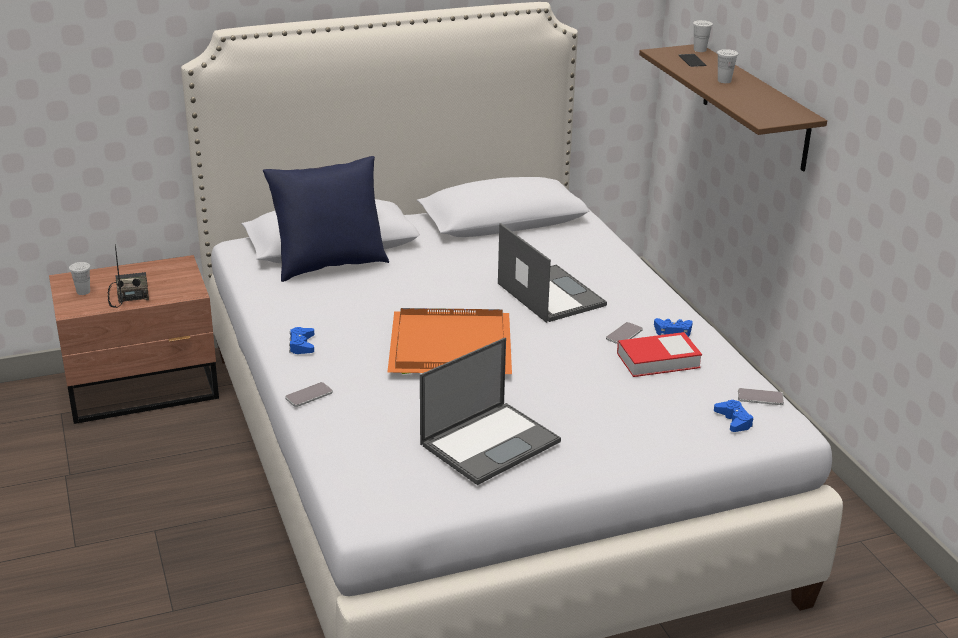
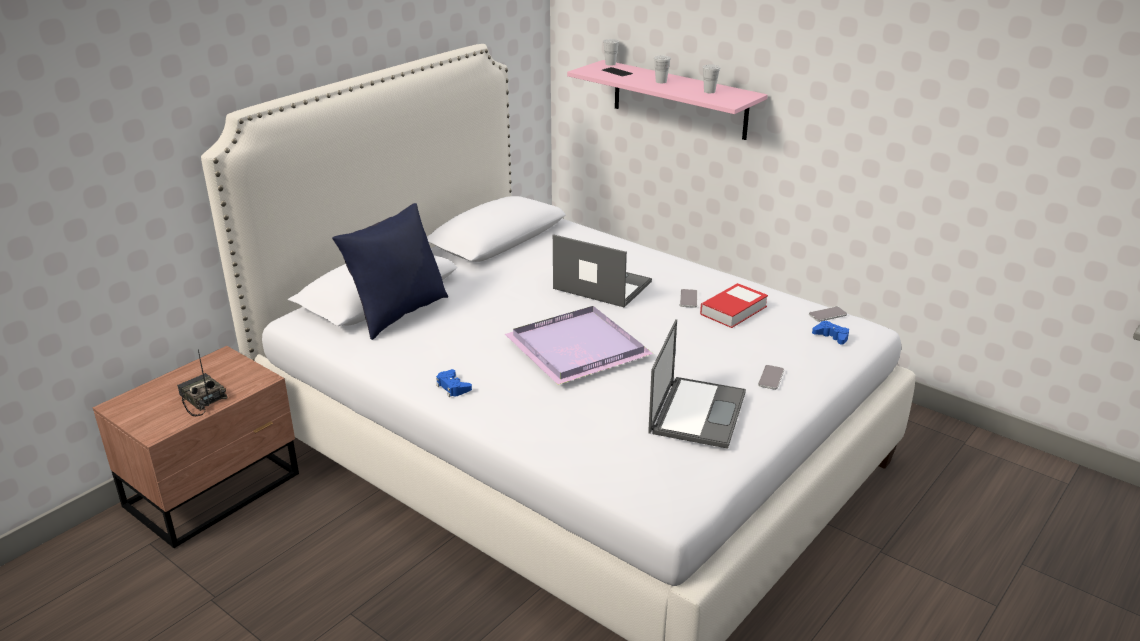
camera: 30 degrees left, 0 degrees up
(83, 292) = (149, 411): white cup -> white cup (709, 91)
(309, 395) = (508, 426): phone -> phone (771, 378)
(448, 347) = (576, 349): orange tray -> purple tray
(673, 332) = (718, 287): blue game controller -> none
(755, 107) = (679, 99): brown shelf -> pink shelf

